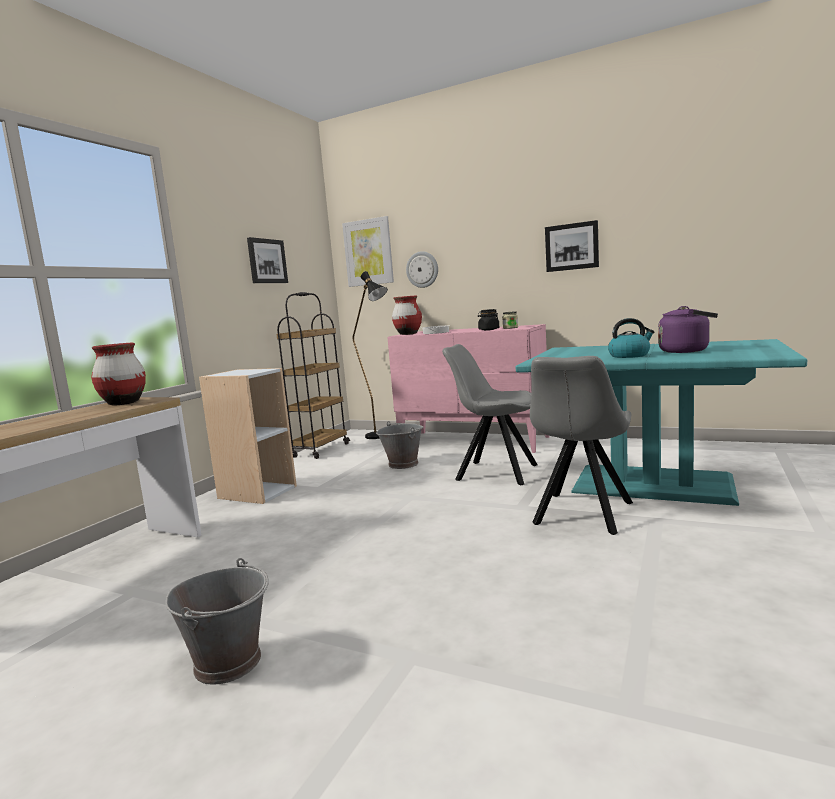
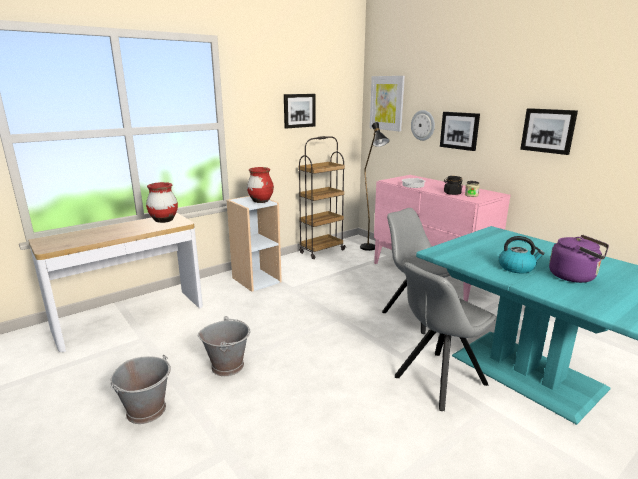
camera: 25 degrees right, 10 degrees up
(403, 464) = (362, 283): grey bucket -> grey bucket (228, 365)
(408, 334) = (395, 180): red vase -> red vase (260, 201)
(470, 266) = (459, 130): none -> picture

